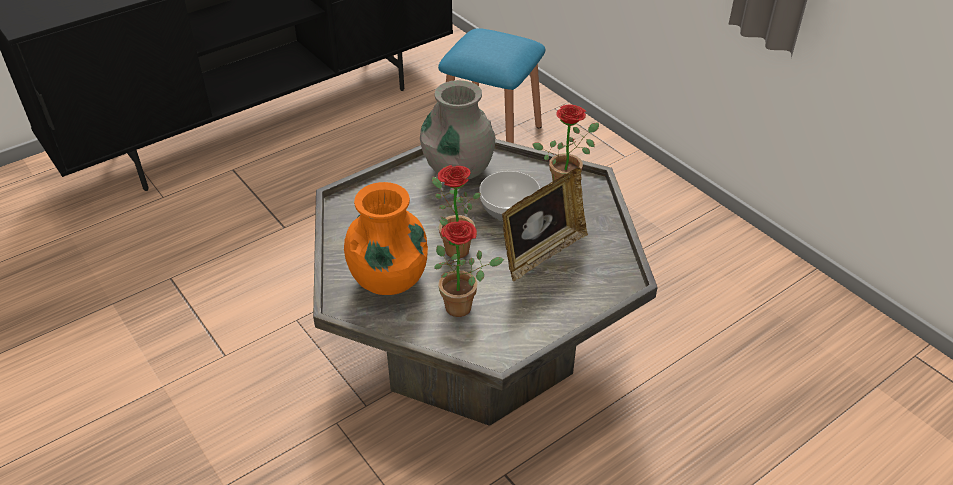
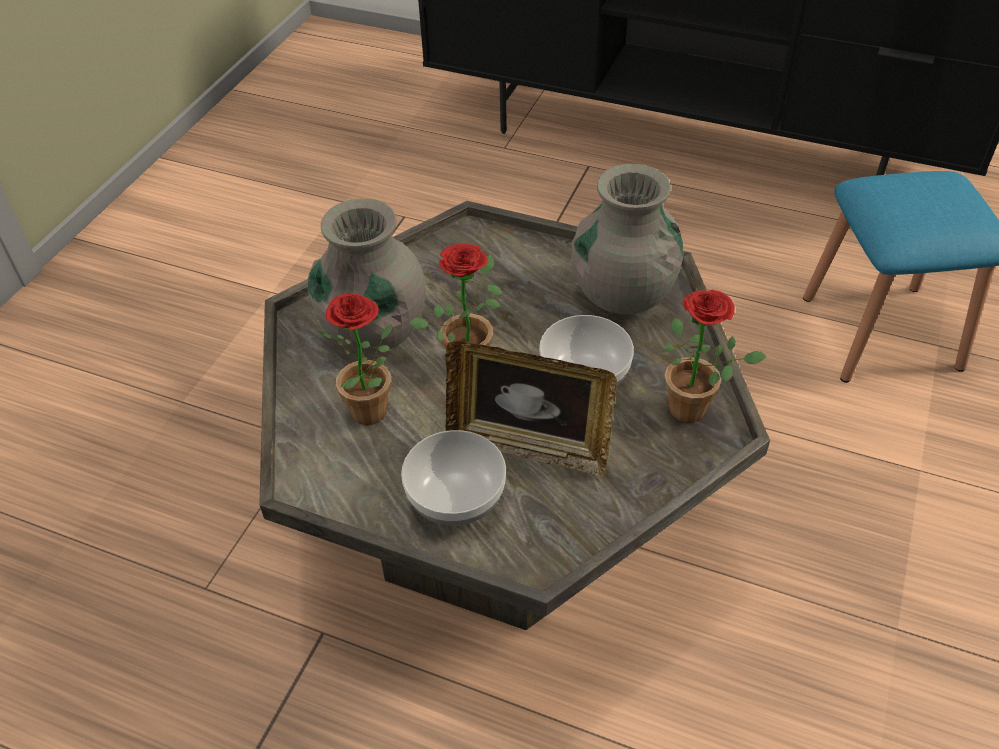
camera: 60 degrees right, 5 degrees up
(389, 279) = (374, 330): orange vase -> grey vase
(557, 297) = (454, 499): none -> bowl

